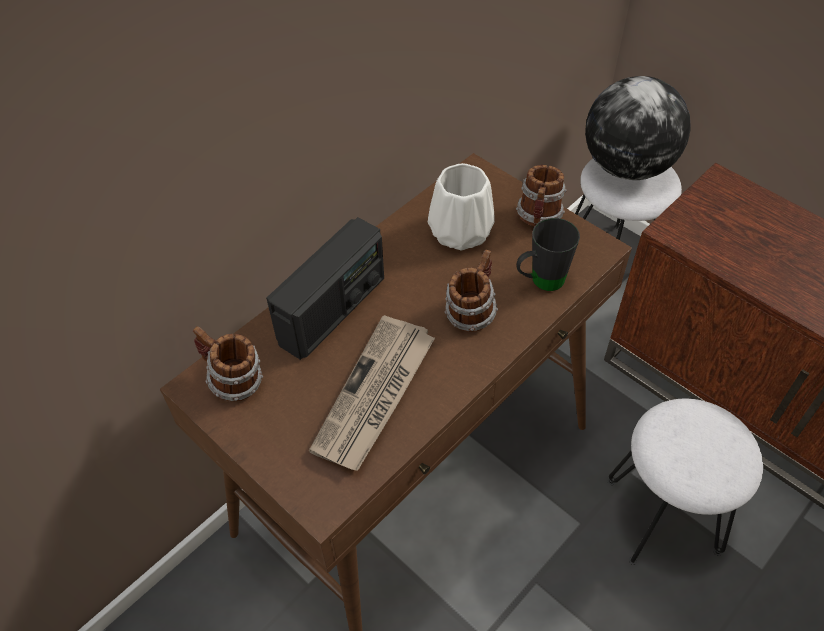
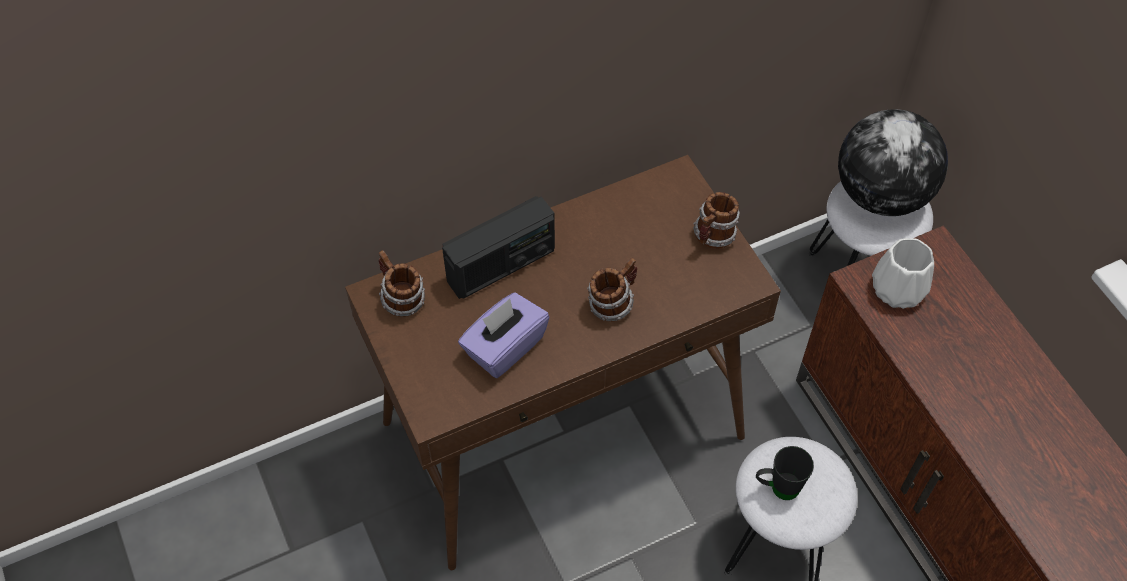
camera: 20 degrees right, 5 degrees up
(375, 395) = (504, 347): newspaper -> purple tissue box
(458, 232) = (636, 228): white vase -> white vase (896, 289)
(540, 282) = (683, 296): black mug -> black mug (777, 488)

